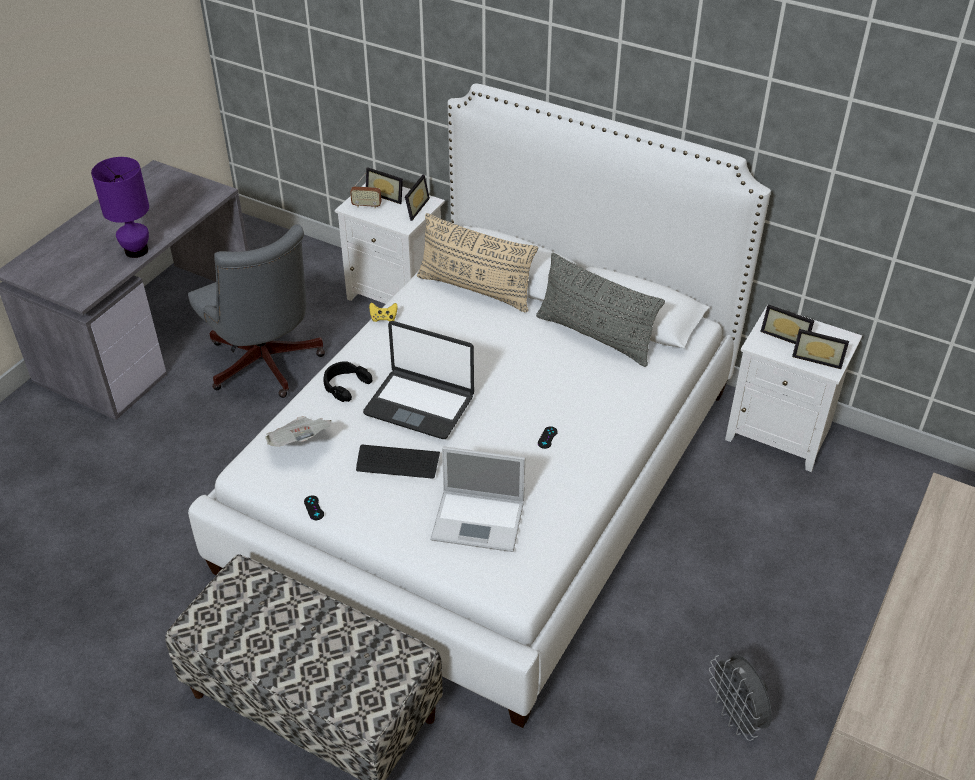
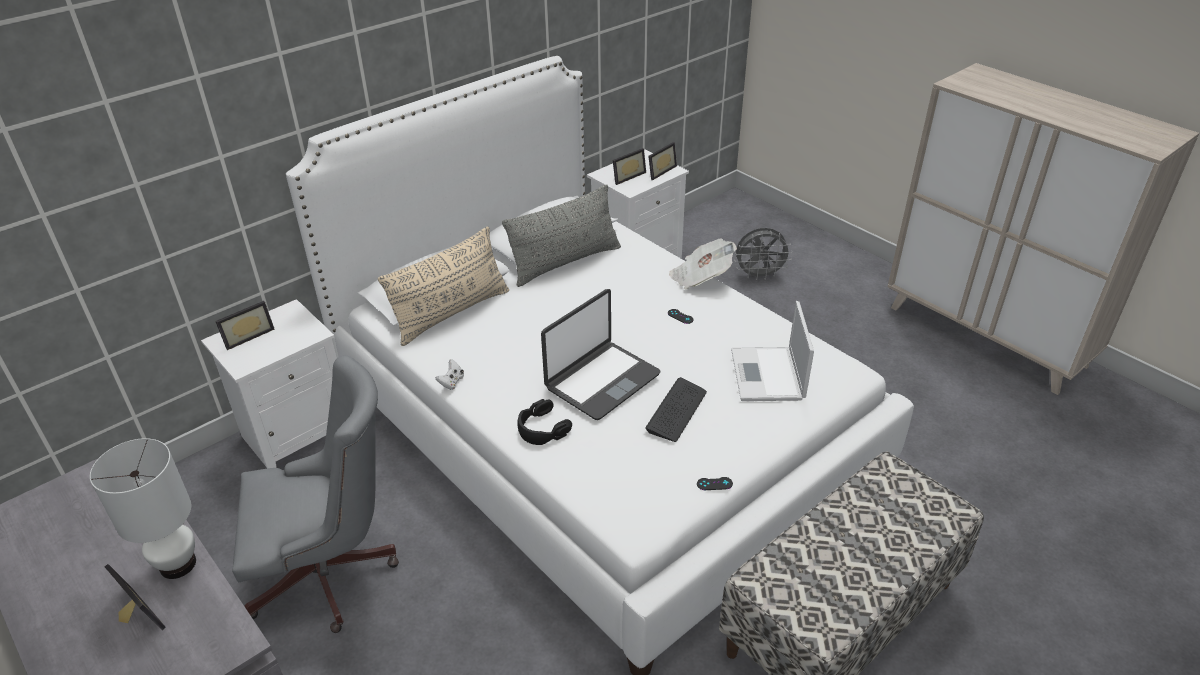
camera: 70 degrees left, 5 degrees down
(136, 250) = (177, 564): purple table lamp -> white table lamp
(300, 443) = (614, 479): newspaper -> newspaper (701, 277)
(366, 205) = (252, 354): radio -> none
(383, 318) = (451, 382): yellow game controller -> white game controller
(413, 208) = (290, 321): picture frame -> picture frame (135, 616)
(480, 520) = (767, 376): laptop -> laptop turned 150 degrees clockwise
(736, 717) = (893, 359): grey fan -> grey fan (759, 275)

